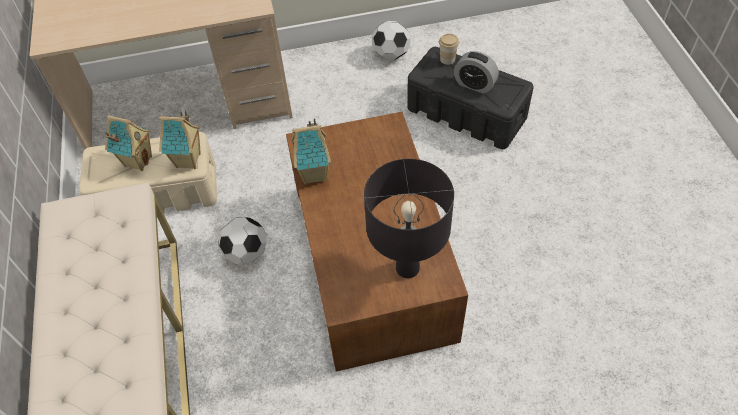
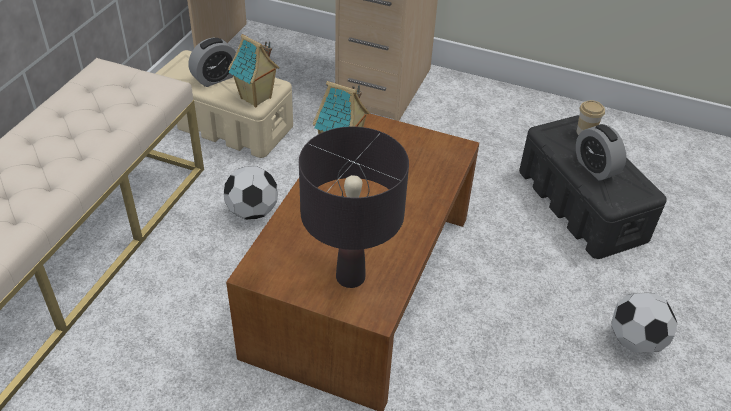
camera: 30 degrees right, 10 degrees down
(138, 161) = (215, 78): toy house -> alarm clock
(391, 55) = (544, 116): football -> football (635, 341)

